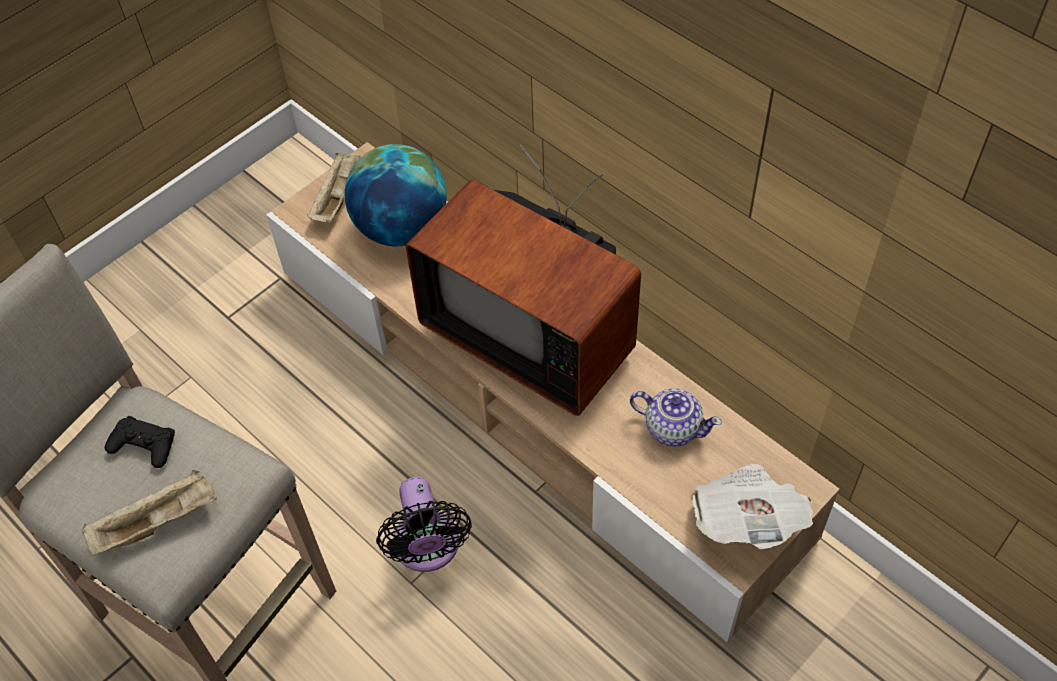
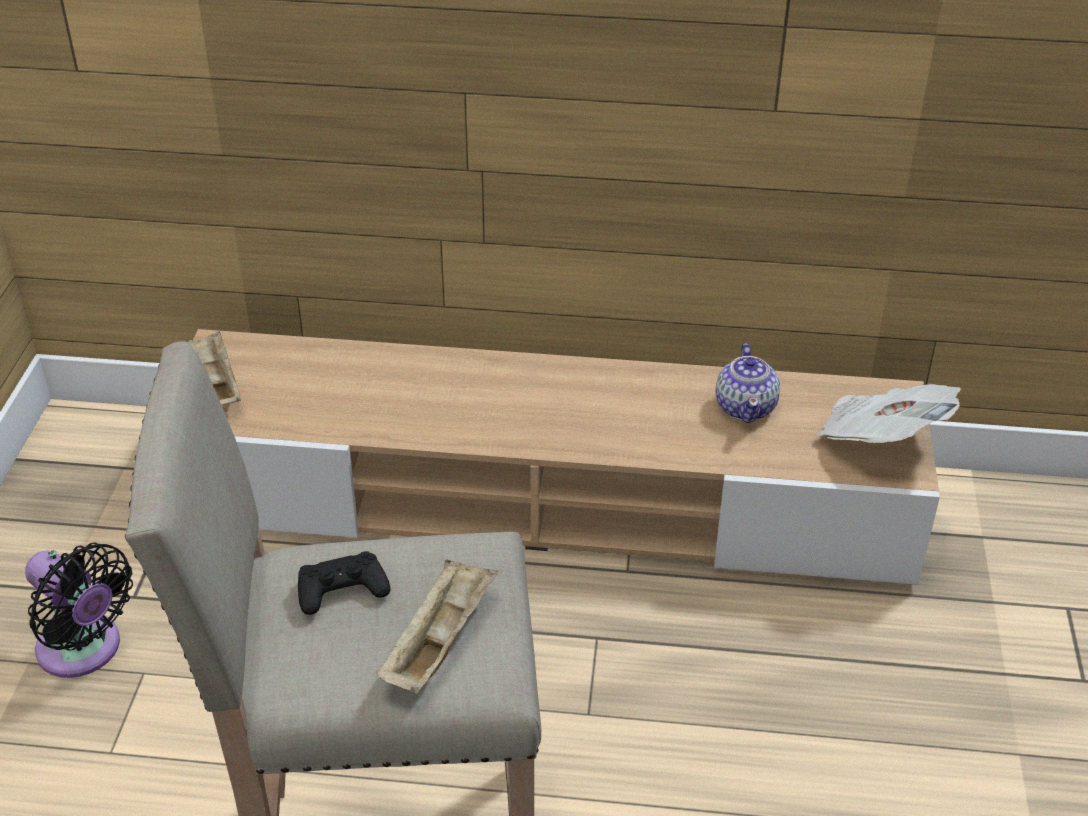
camera: 40 degrees left, 15 degrees down
(401, 228) = (315, 380): globe -> none
(427, 549) = (574, 676): black fan -> black fan (84, 651)
(533, 331) = (541, 398): television -> none
(672, 427) = (746, 407): teapot -> teapot turned 105 degrees clockwise

